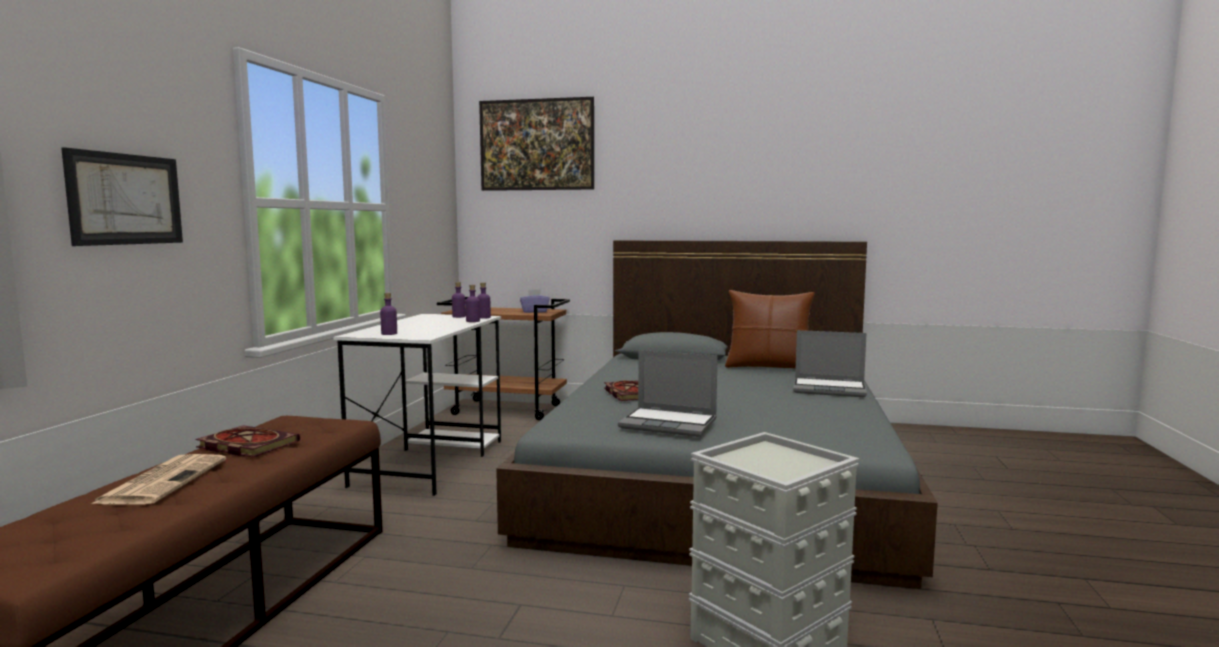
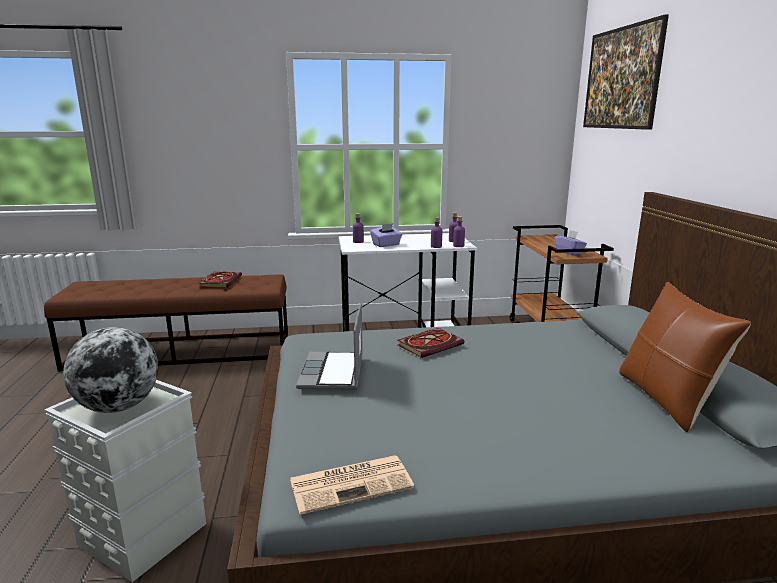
camera: 70 degrees right, 10 degrees up
(125, 199) = (205, 149): picture -> none
(163, 480) = (165, 283): newspaper -> newspaper (352, 483)
(429, 329) = (386, 245): none -> purple tissue box
(777, 463) = (118, 407): none -> globe
(830, 389) = (584, 451): laptop -> none

